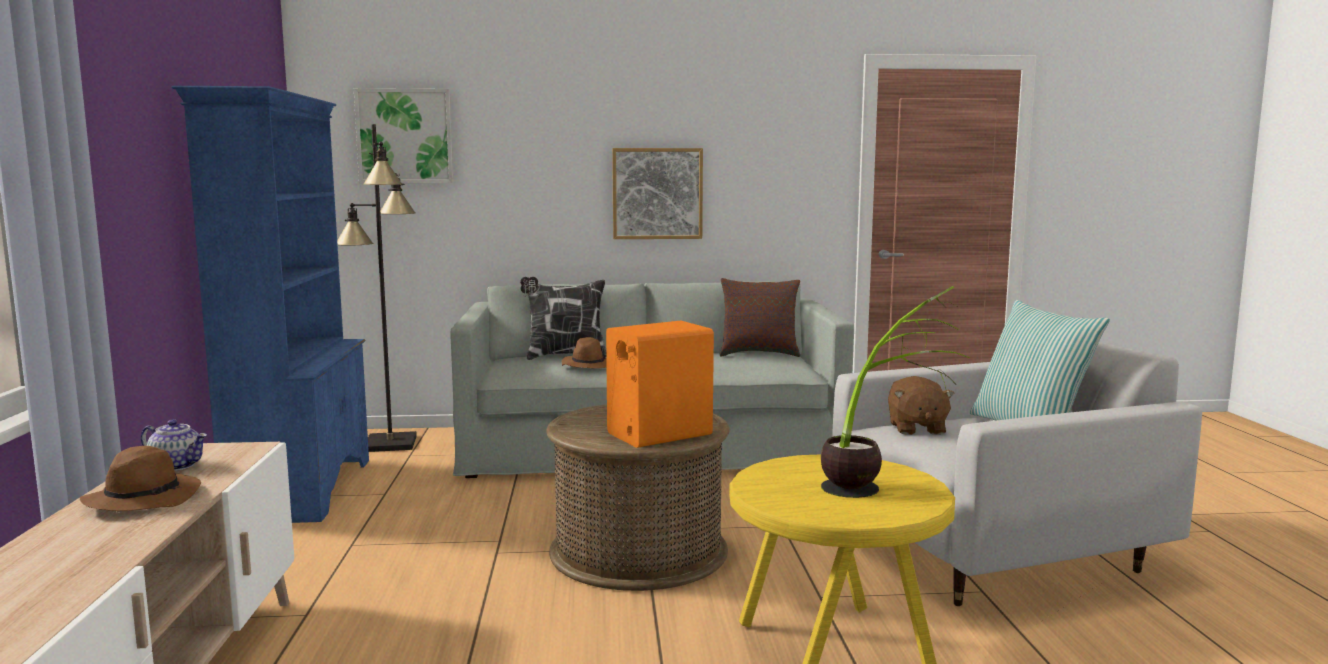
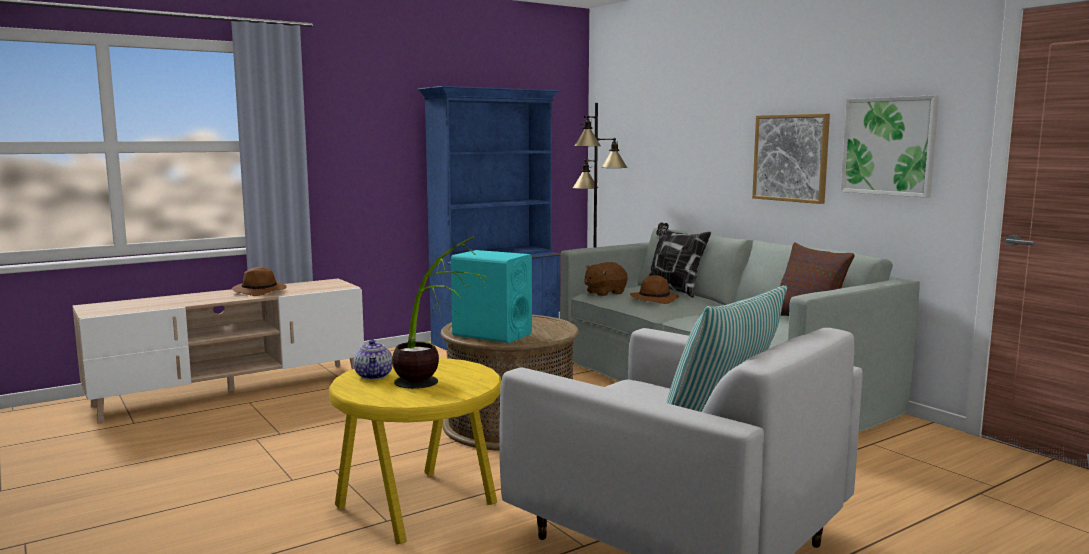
camera: 60 degrees right, 0 degrees up
(177, 466) = (307, 285): teapot -> teapot (374, 376)
(405, 136) = (638, 110): picture -> picture (889, 146)
(659, 434) = (491, 334): orange speaker -> turquoise speaker
(916, 429) = (643, 389): brown plush toy -> brown plush toy (604, 293)

